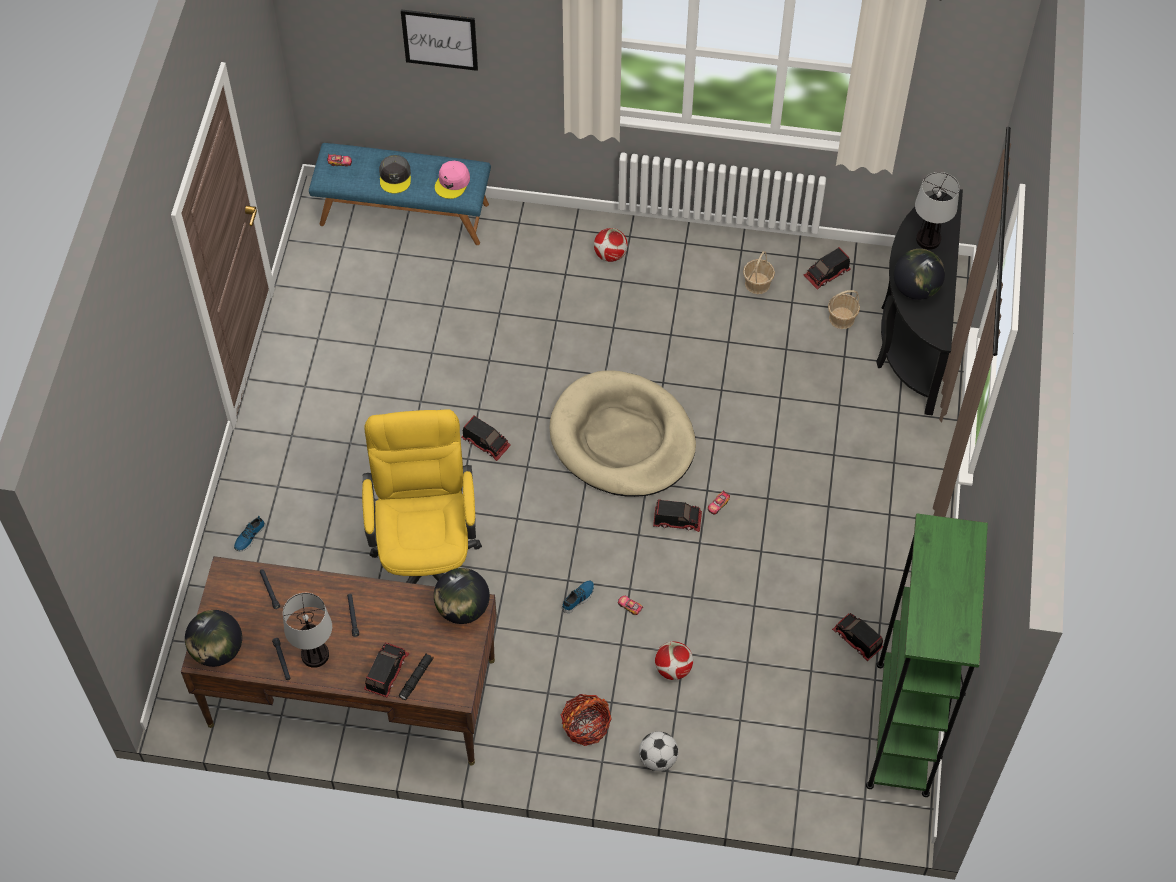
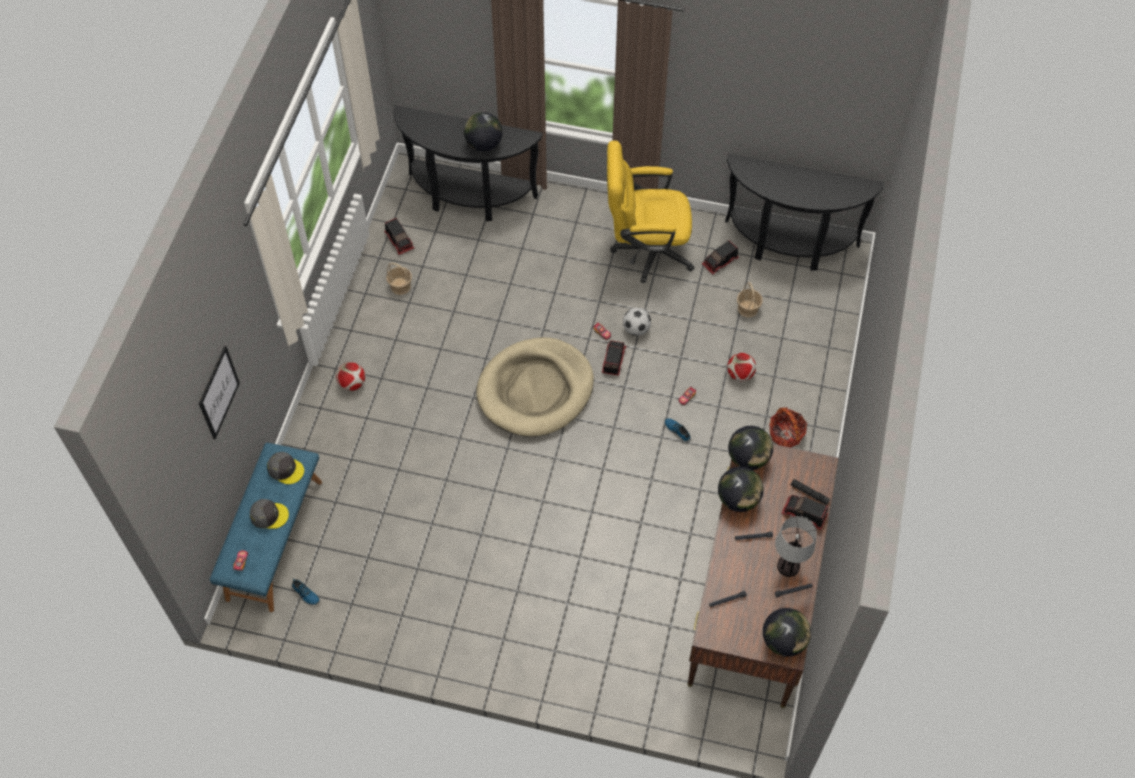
camera: 85 degrees left, 0 degrees up
(249, 536) = (603, 675): shoe -> shoe (305, 594)
(404, 598) = (738, 499): none -> globe
(426, 554) = (631, 536): yellow office chair -> yellow office chair (645, 250)
(452, 182) = (285, 469): pink cap -> grey cap
(486, 442) = (528, 486): toy truck -> none
(657, 759) = (812, 391): football -> football (636, 329)
(842, 318) = (443, 237): basket -> basket (748, 308)
(902, 728) = (789, 245): green bookcase -> black console table
(928, 239) = (439, 131): table lamp -> none

